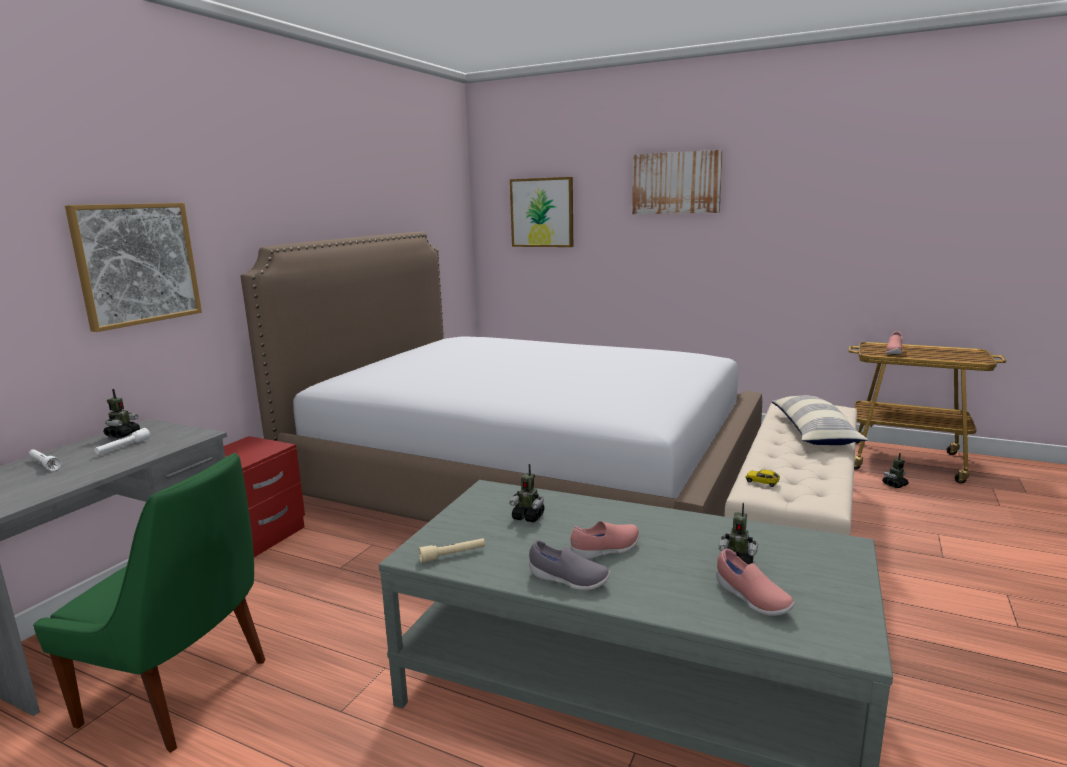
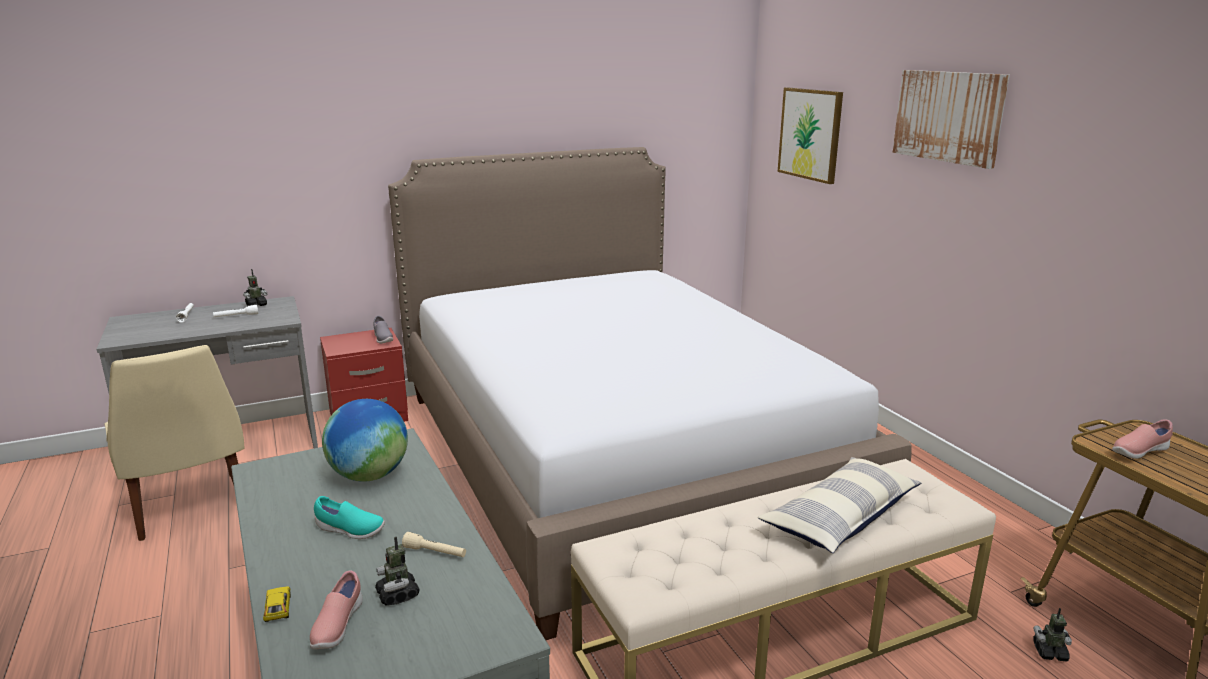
camera: 40 degrees right, 5 degrees up
(137, 264) = (293, 170): picture -> none
(181, 693) = (190, 508): green chair -> beige chair
(453, 555) = (271, 481): beige flashlight -> beige flashlight (435, 552)
(528, 516) = (370, 476): toy robot -> globe
(568, 580) = (281, 538): grey shoe -> grey shoe (382, 339)
(606, 550) = (349, 530): pink shoe -> turquoise shoe
(762, 482) = (637, 542): toy car -> toy car (278, 608)

